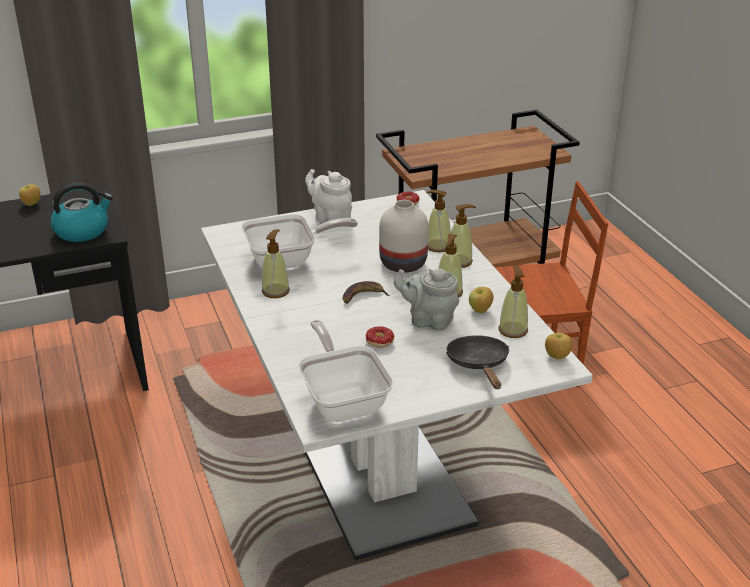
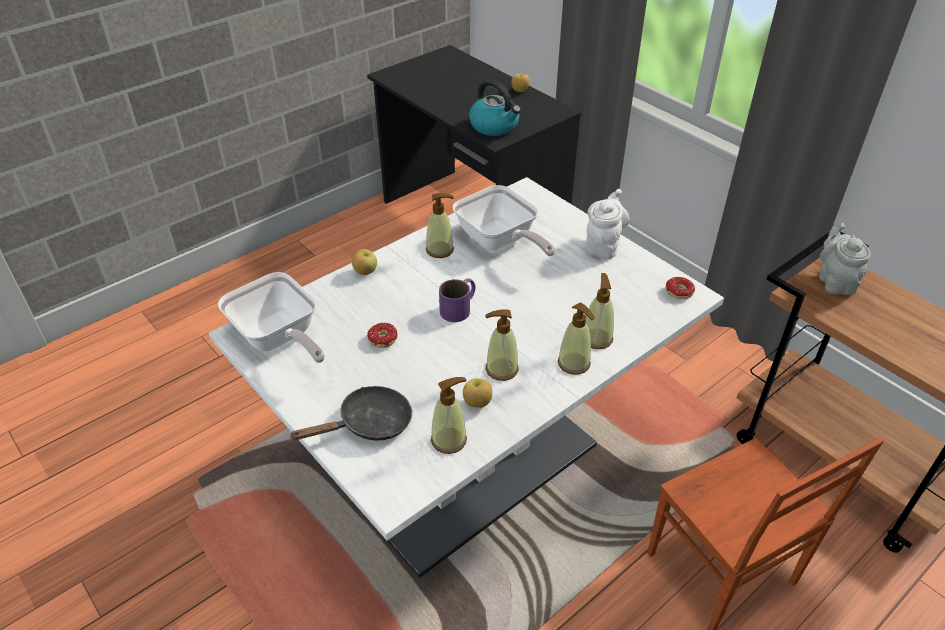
camera: 70 degrees right, 10 degrees up
(343, 399) = (278, 339): frying pan -> frying pan turned 90 degrees clockwise
(363, 296) = (460, 307): banana -> purple mug
(404, 263) = (543, 321): white vase -> none
(428, 320) = (437, 366): grey teapot -> grey teapot (835, 281)
(557, 357) = (409, 491): apple -> apple (365, 272)

